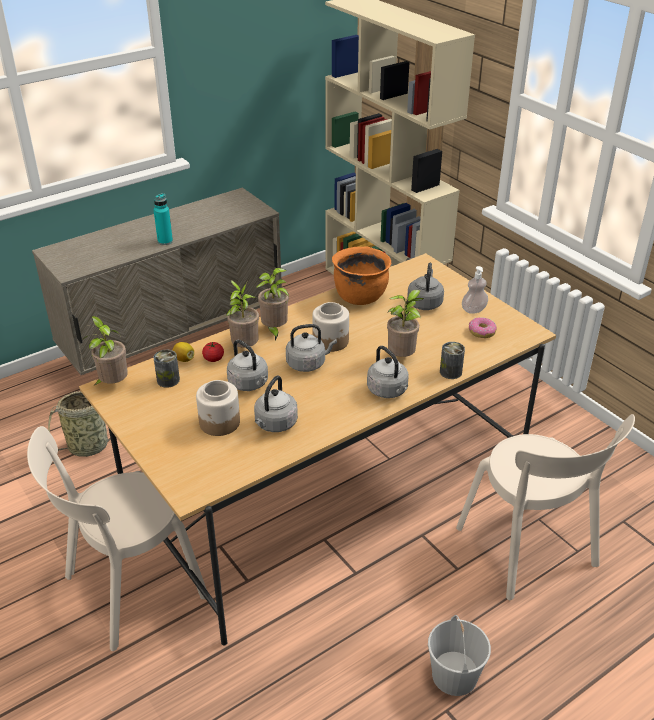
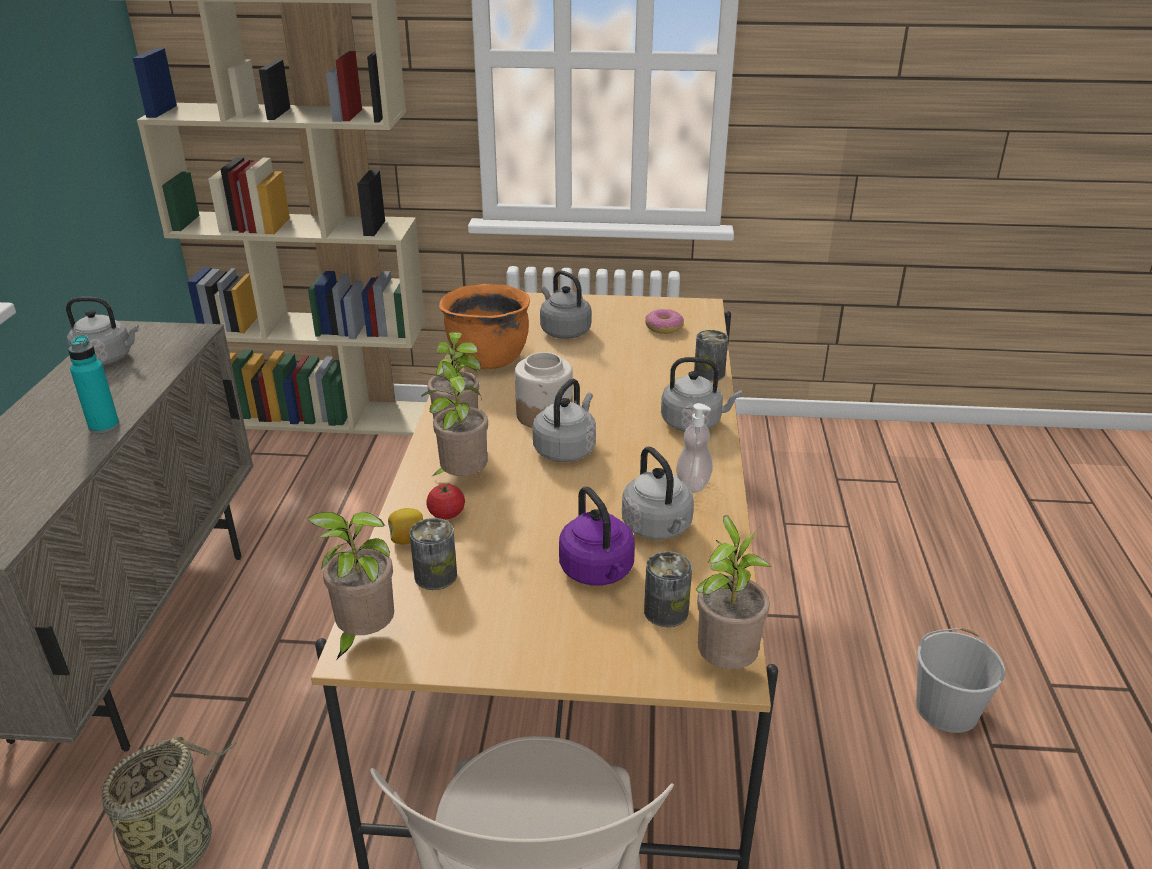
camera: 50 degrees left, 5 degrees down
(213, 456) = (666, 611): none -> can
(219, 423) = (598, 572): jar -> purple kettle
(249, 384) = (546, 510): grey kettle -> grey kettle (107, 359)
(402, 357) = (643, 387): potted plant -> potted plant (725, 663)
(473, 310) = (619, 314): soap dispenser -> soap dispenser (693, 484)
(529, 551) = (821, 554): beige chair -> none

